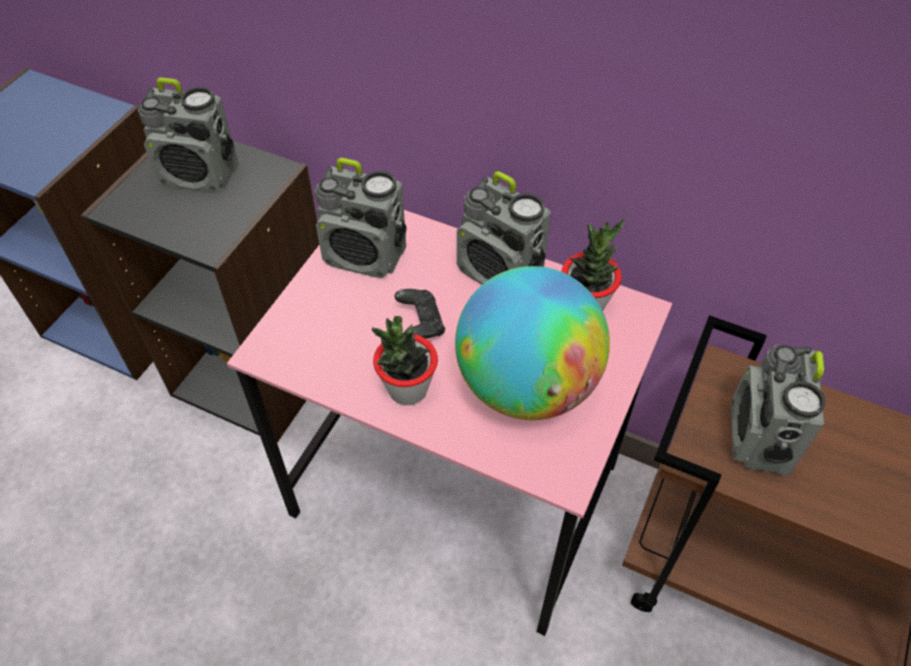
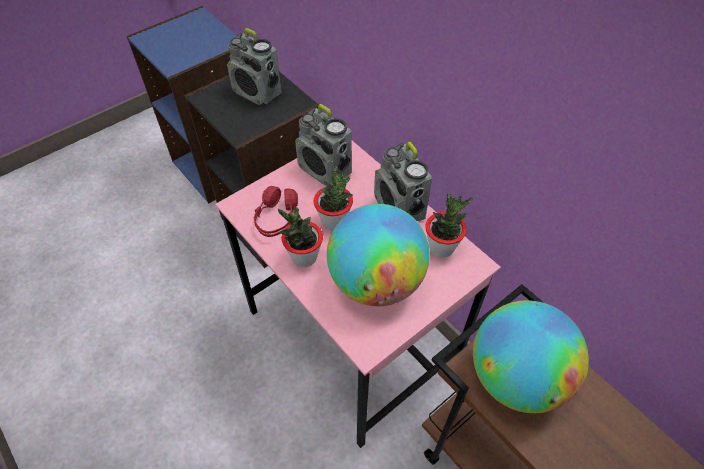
camera: 25 degrees right, 0 degrees up
(335, 350) = (276, 218): none -> red headphones
(420, 323) = (334, 221): black game controller -> potted plant
(759, 438) = (516, 377): radio -> globe

